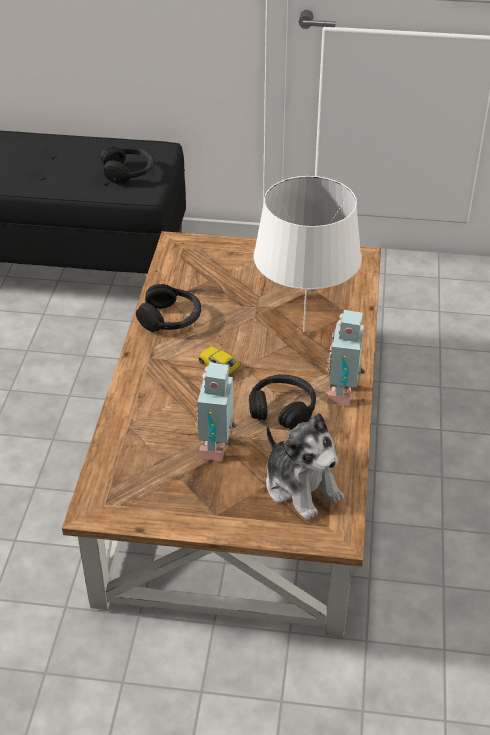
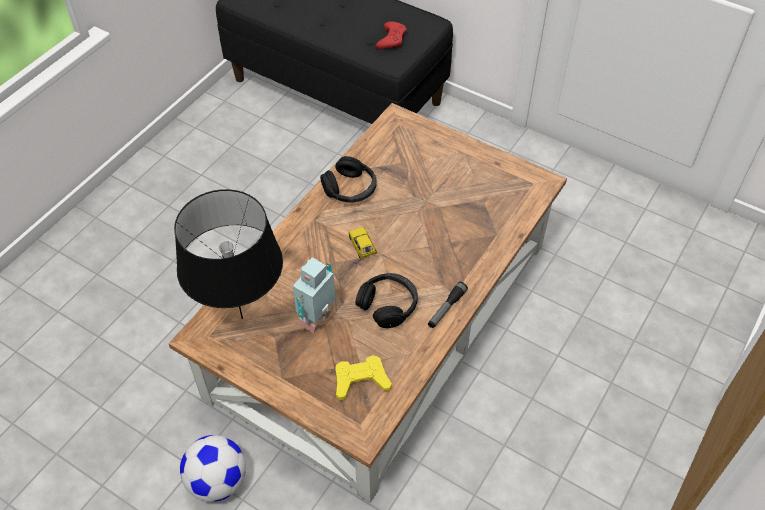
camera: 25 degrees right, 10 degrees up
(129, 172) = (391, 39): black headphones -> red game controller
(132, 474) = (242, 318): none -> black table lamp
(161, 684) = (217, 481): none -> football
(301, 486) = (361, 380): plush toy -> yellow game controller
(303, 331) = (449, 238): white table lamp -> none
(343, 393) = (446, 308): toy robot -> flashlight

